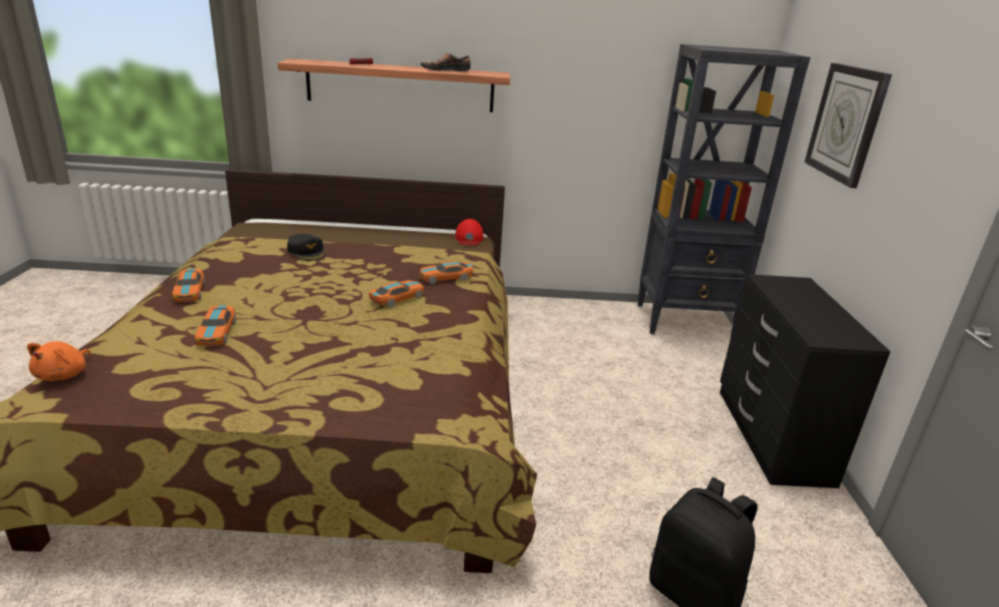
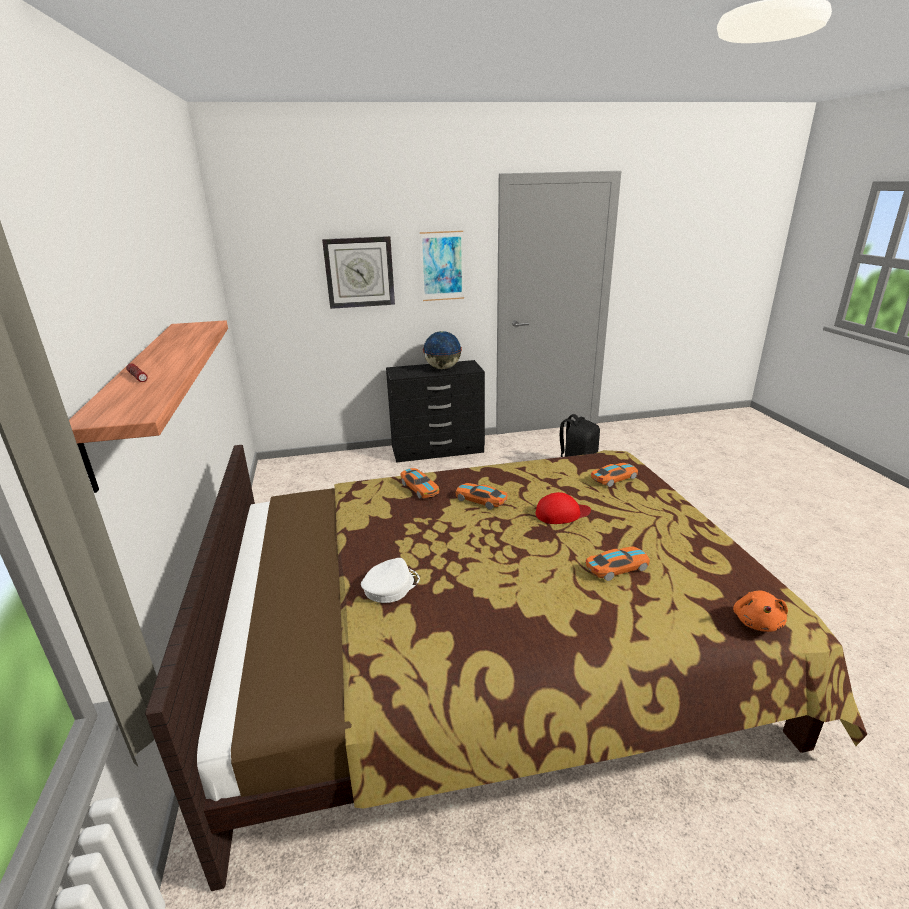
camera: 100 degrees left, 0 degrees up
(64, 375) = (757, 622): orange plush toy -> orange plush toy turned 105 degrees clockwise
(189, 292) = (558, 628): toy car -> toy car (614, 478)
(307, 251) = (390, 585): black cap -> white cap
(445, 70) = (179, 341): shoe -> none
(469, 238) = (289, 501): red cap -> red cap (562, 513)
(685, 321) = (288, 472): black bookcase -> none
(816, 314) = (442, 368): none -> globe
(928, 149) = (442, 266): none -> picture

